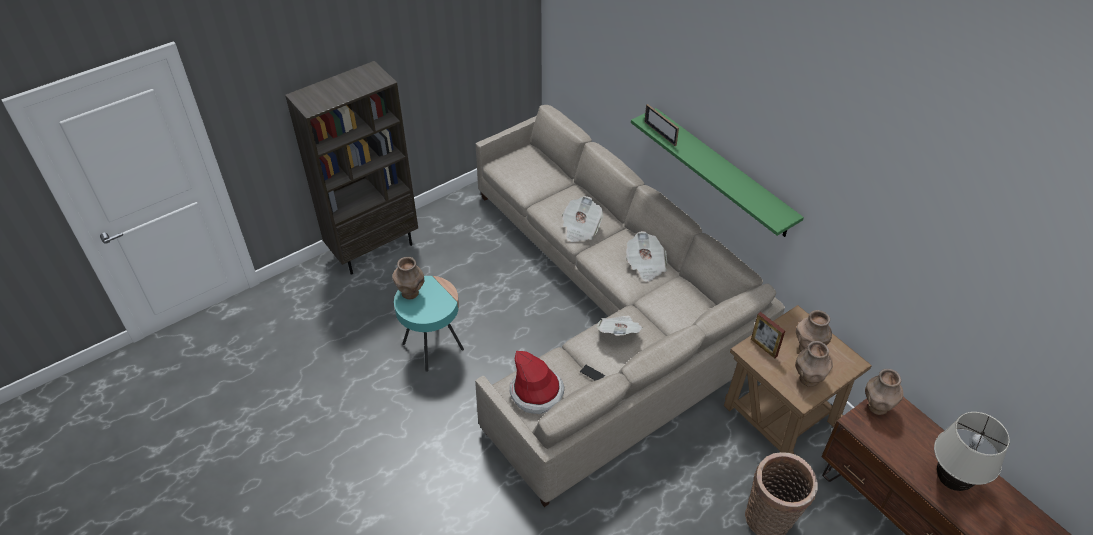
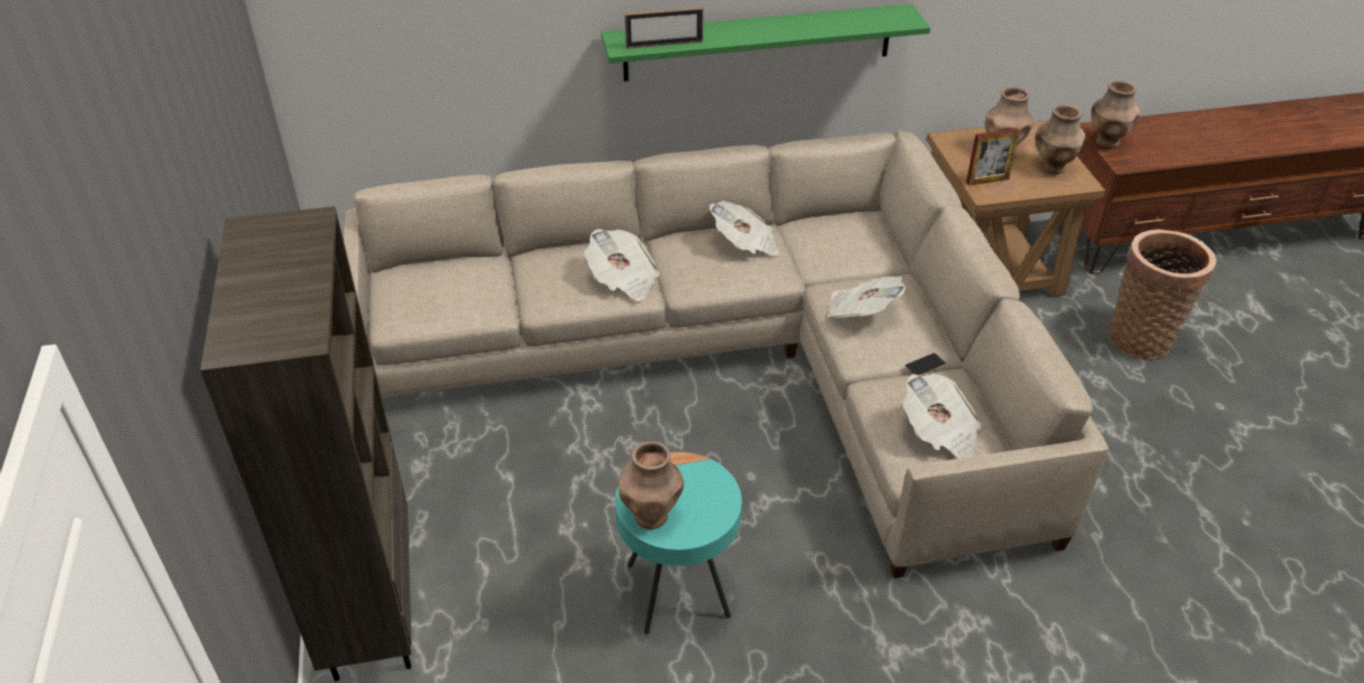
camera: 65 degrees left, 5 degrees down
(537, 392) = (940, 433): hat -> newspaper
(951, 481) = (1223, 136): beige table lamp -> none

